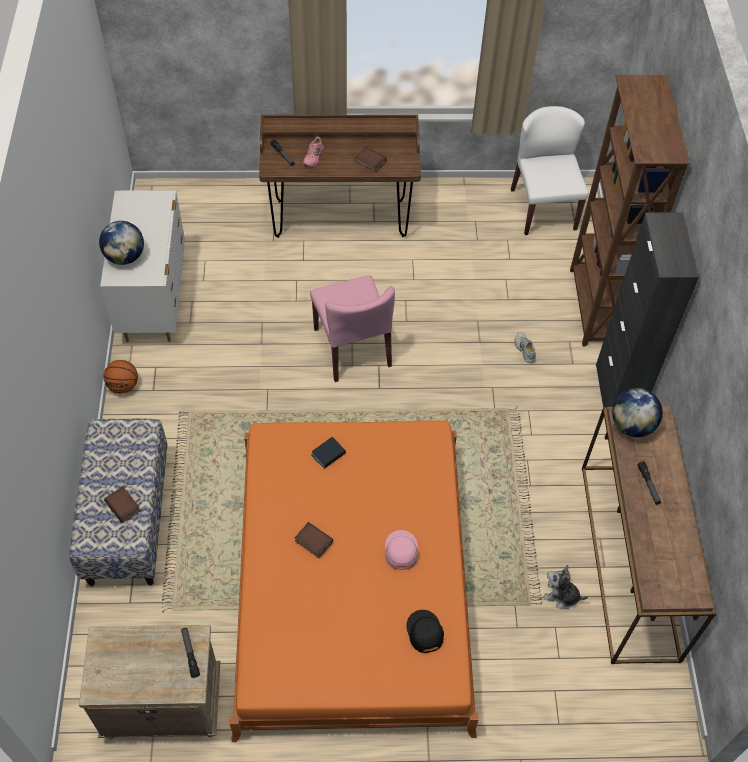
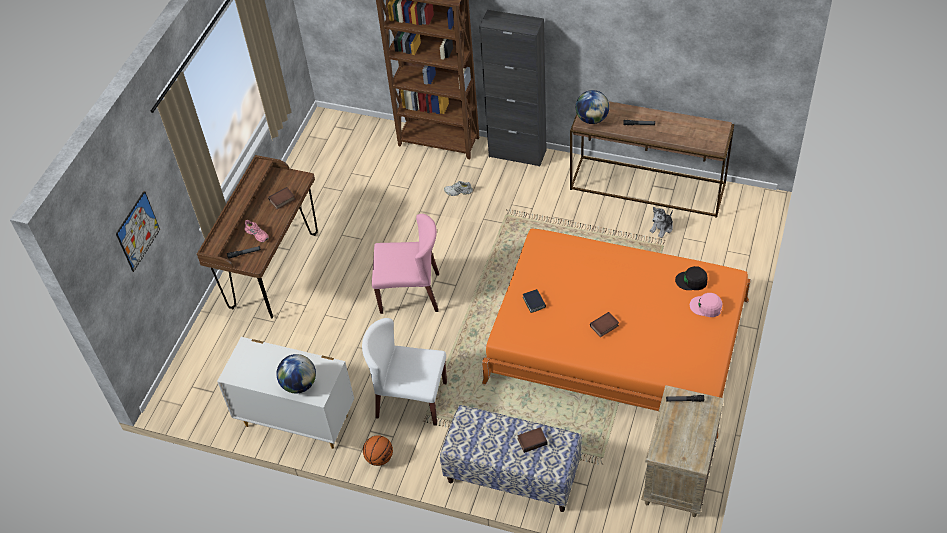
camera: 65 degrees left, 5 degrees down
(208, 31) = (138, 231): none -> picture
(401, 551) = (628, 278): pink cap -> pink cap (706, 307)
(543, 209) = (332, 144): white chair -> white chair (411, 400)

